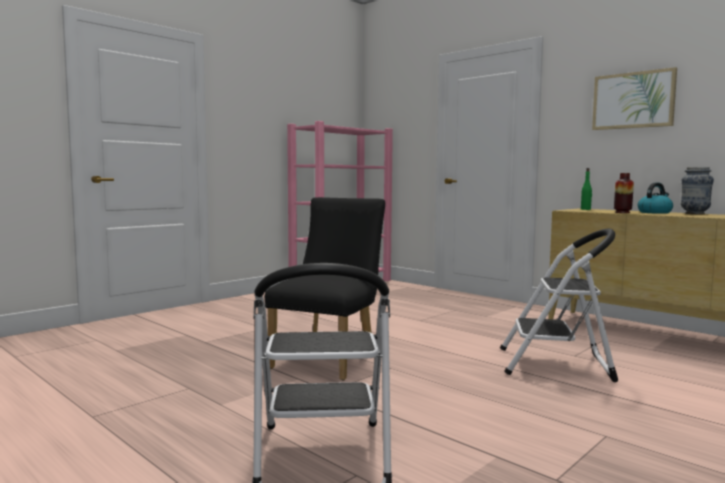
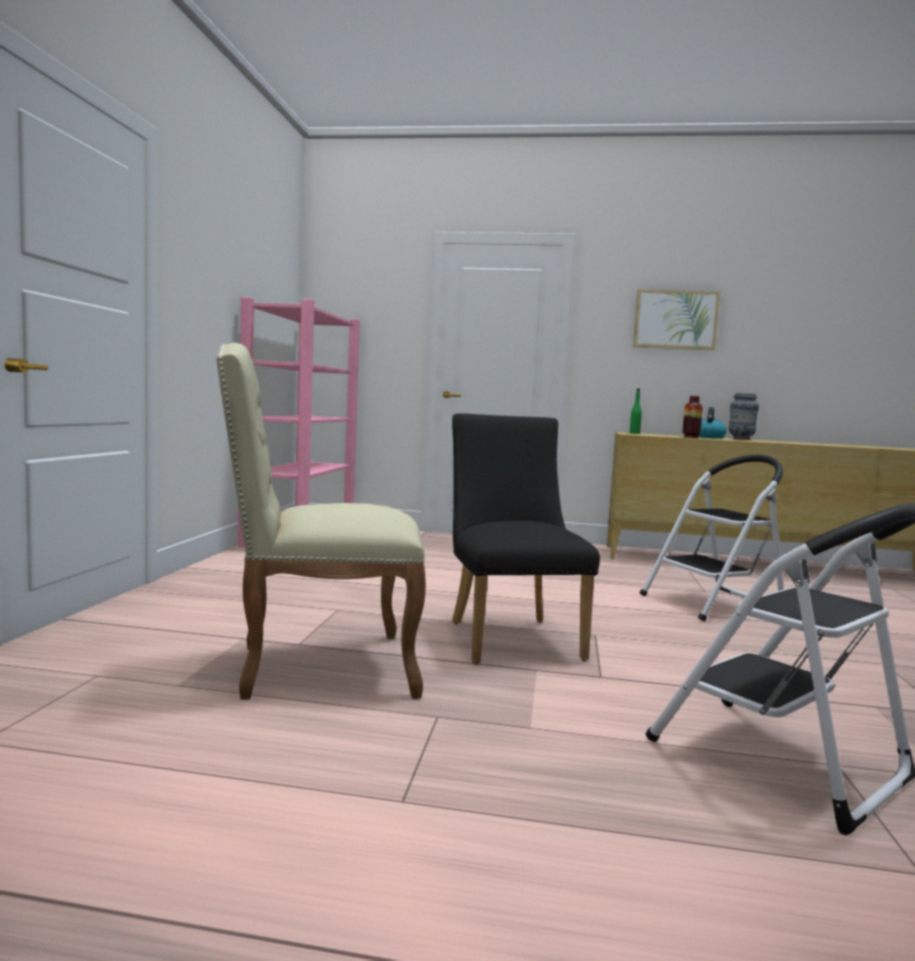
camera: 35 degrees left, 0 degrees up
(189, 354) = (321, 667): none -> beige chair

